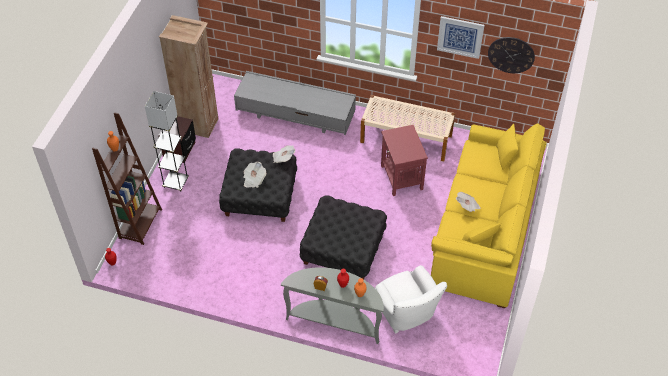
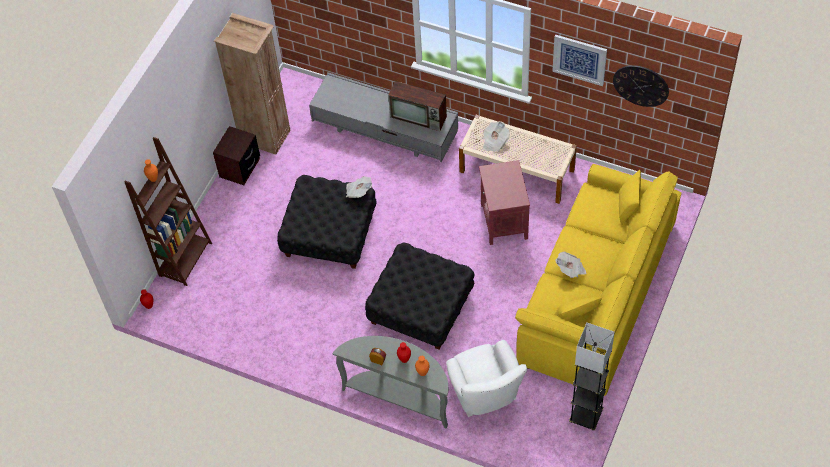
camera: 10 degrees right, 5 degrees up
(176, 183) = (231, 210): grey floor lamp -> grey floor lamp (586, 416)
(254, 179) = (320, 216): newspaper -> newspaper (494, 142)
(325, 100) = (419, 117): none -> television

